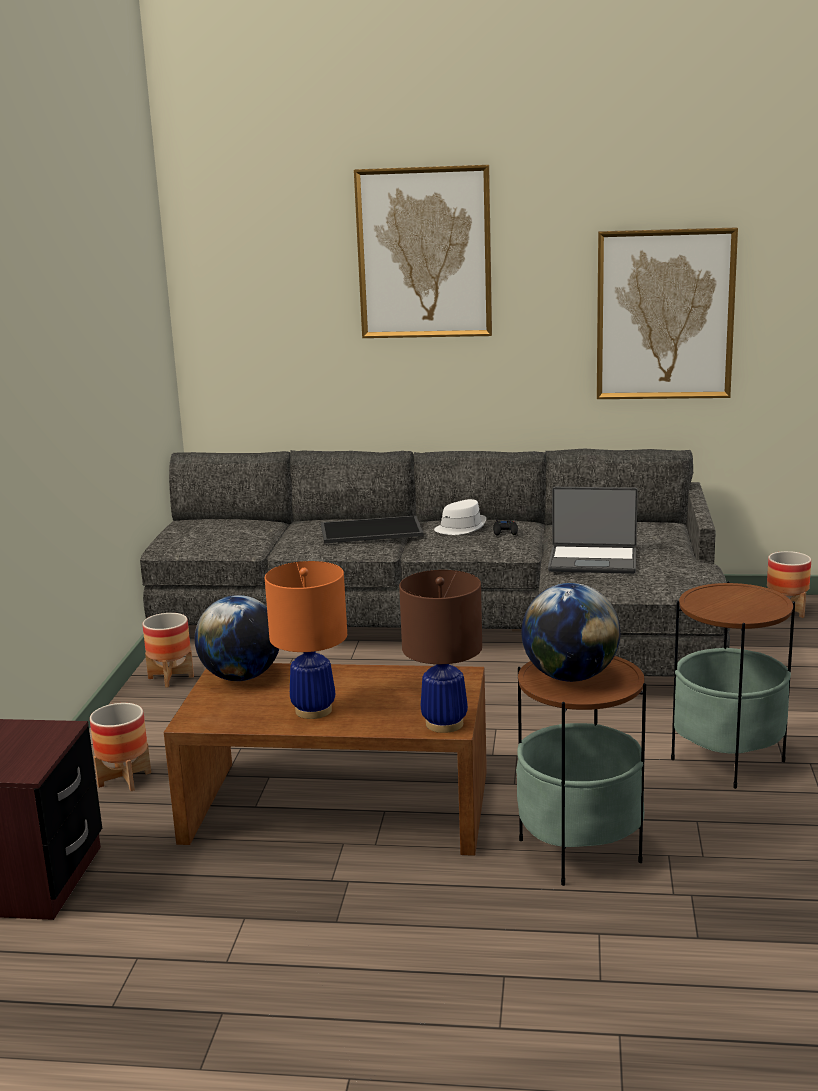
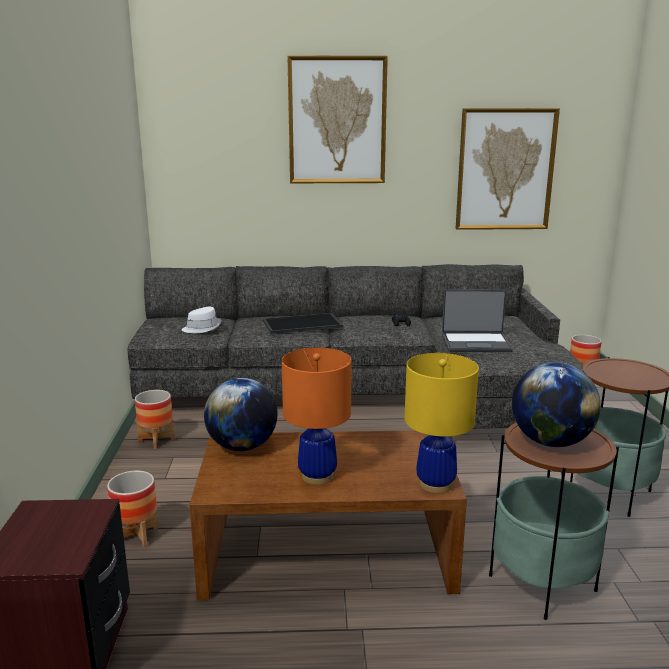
camera: 10 degrees left, 0 degrees up
(445, 724) = (436, 484): brown table lamp -> yellow table lamp
(460, 528) = (367, 321): white hat -> white hat (202, 328)

